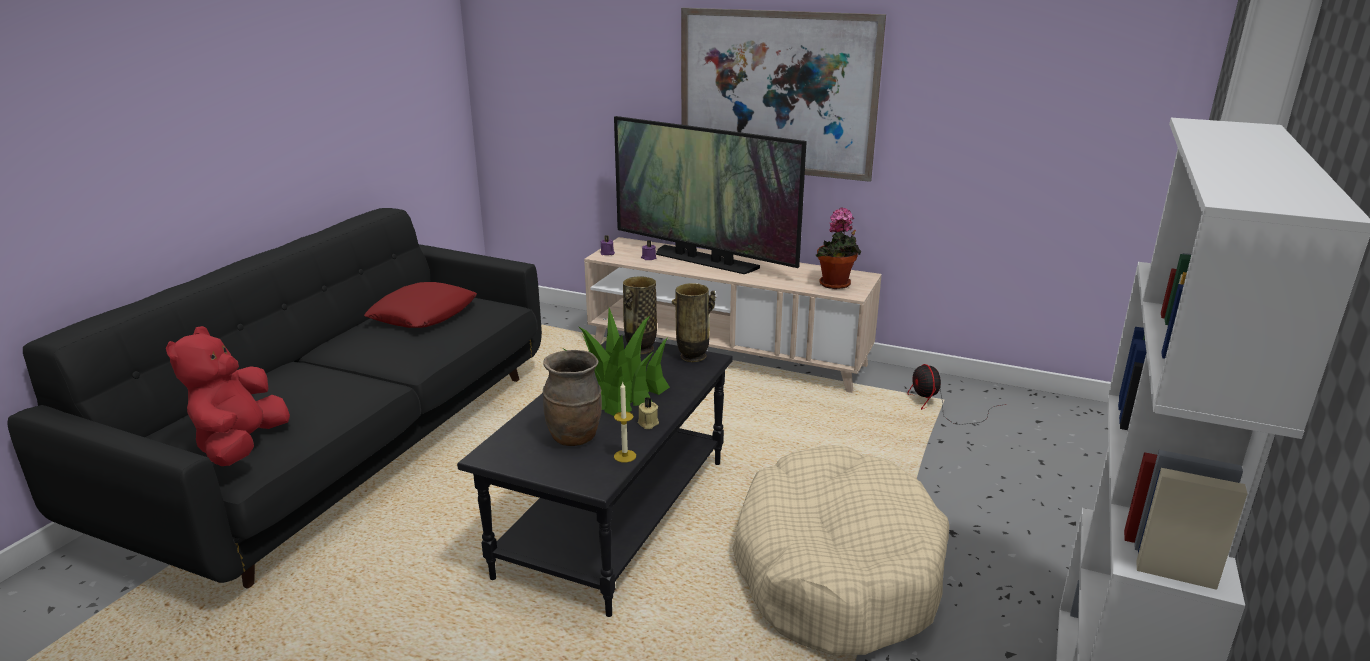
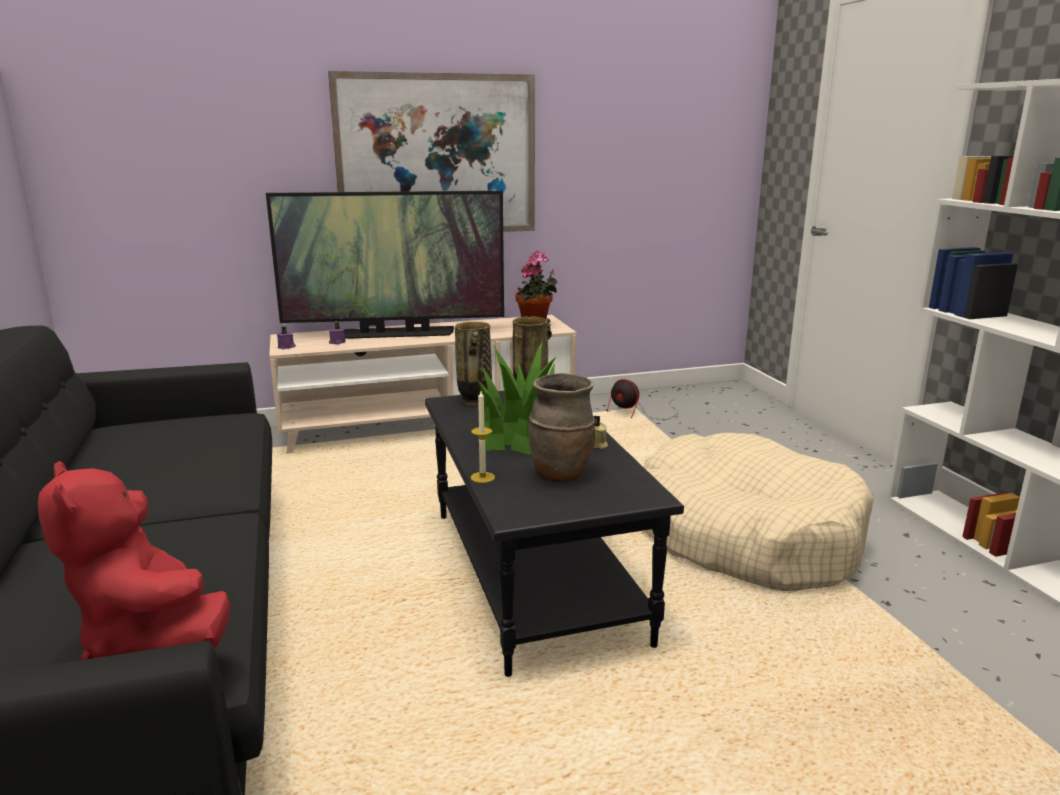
camera: 40 degrees left, 5 degrees down
(423, 314) = (151, 444): red pillow -> none
(625, 456) = (628, 471): candle -> candle (482, 477)

